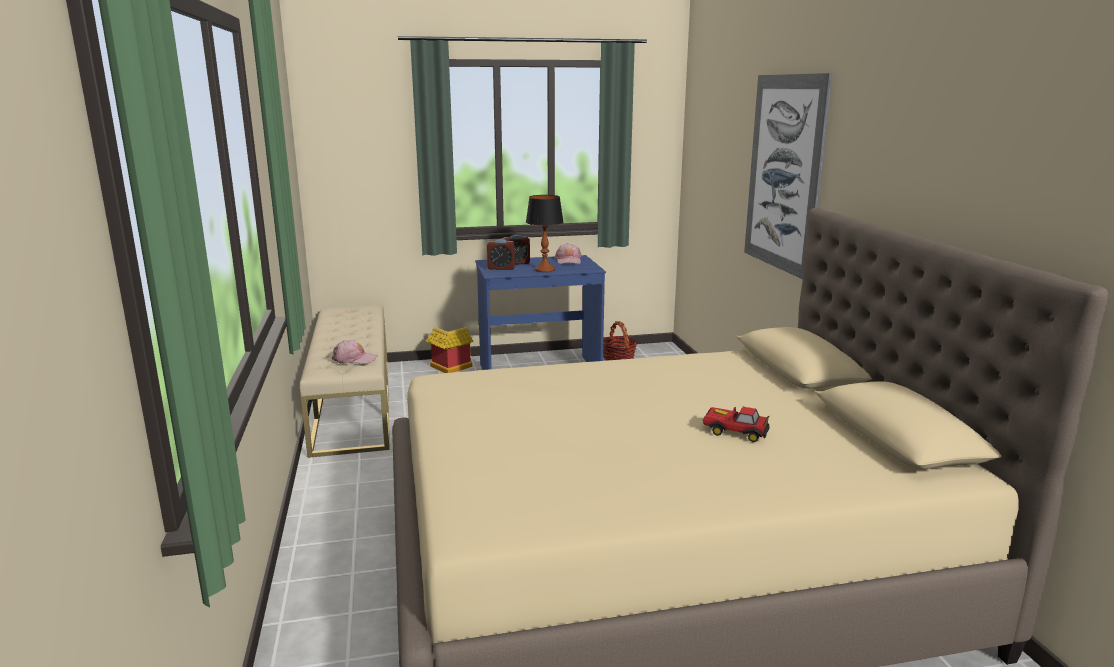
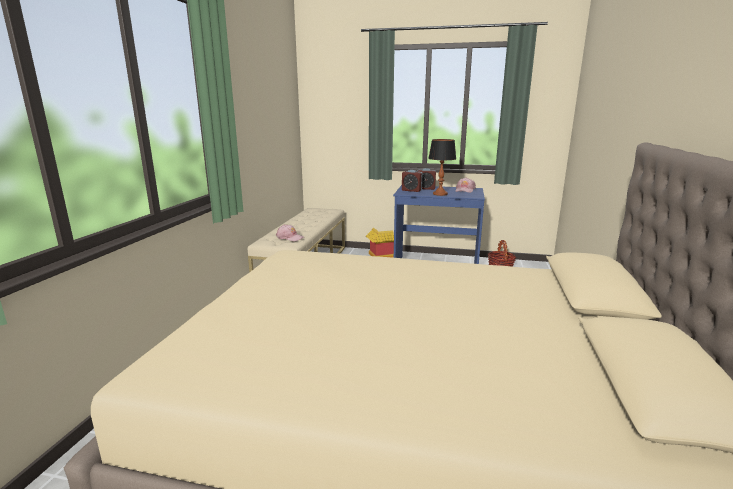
camera: 25 degrees right, 0 degrees up
(734, 432) = (468, 340): toy car -> none
(784, 173) = (633, 117): picture -> none

